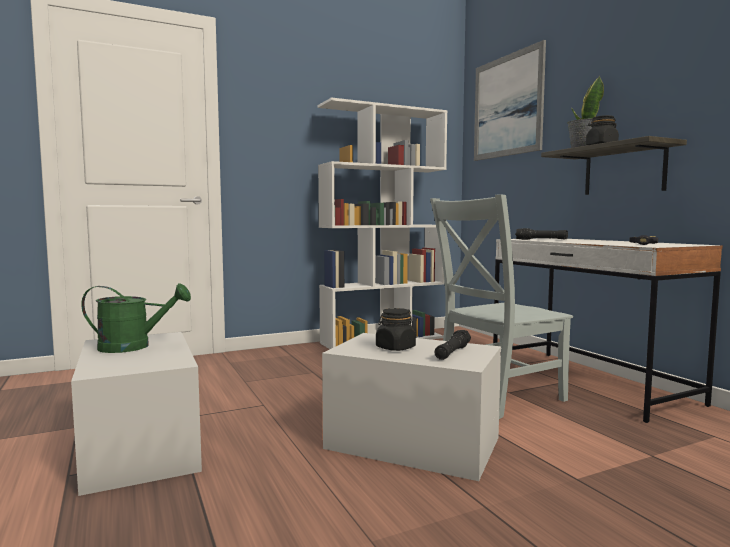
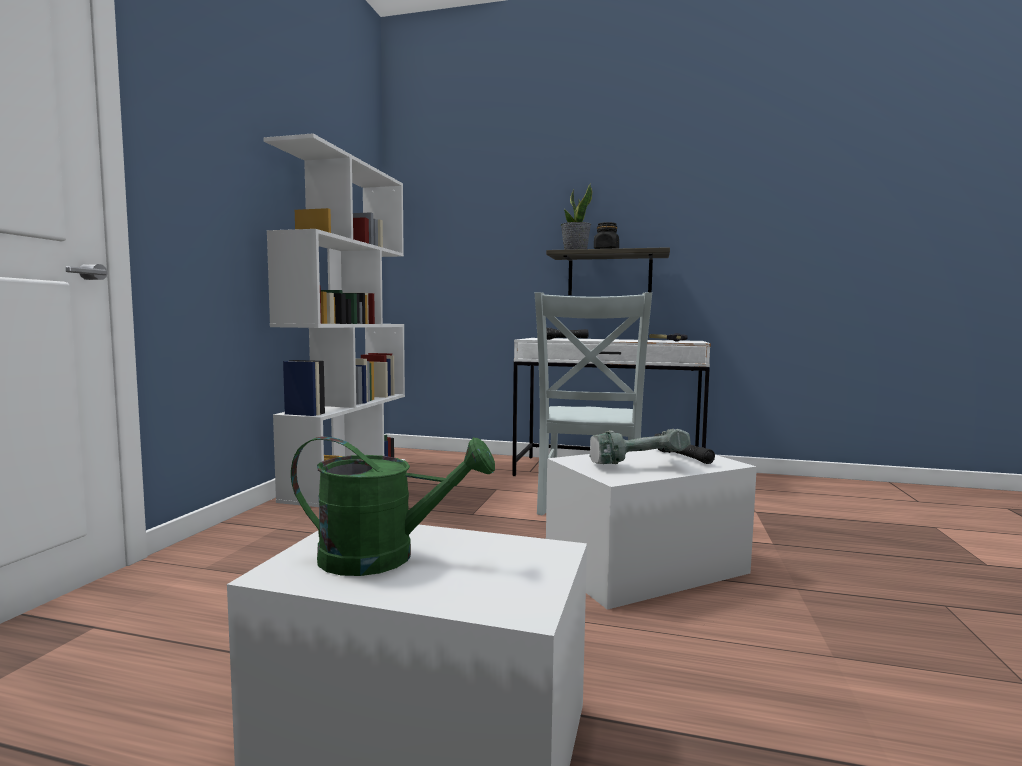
camera: 50 degrees left, 0 degrees up
(134, 346) = (384, 557): green watering can -> green watering can turned 60 degrees clockwise
(395, 348) = (636, 464): black jar -> power drill
(507, 106) = (459, 192): picture -> none

